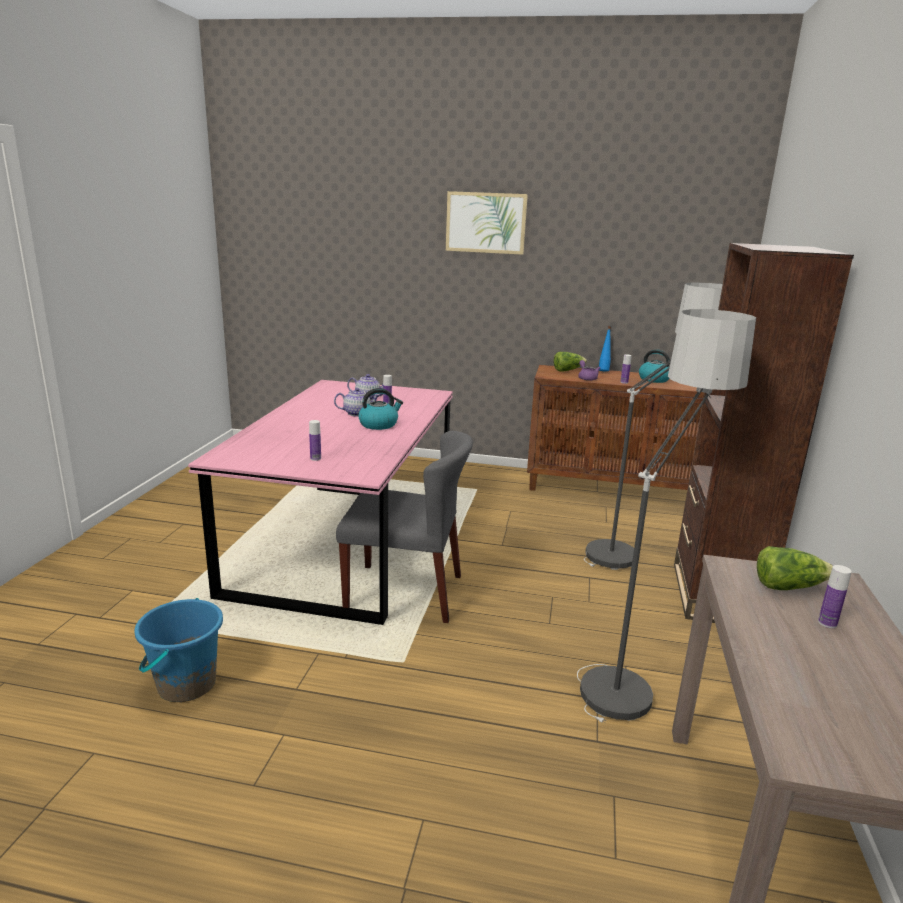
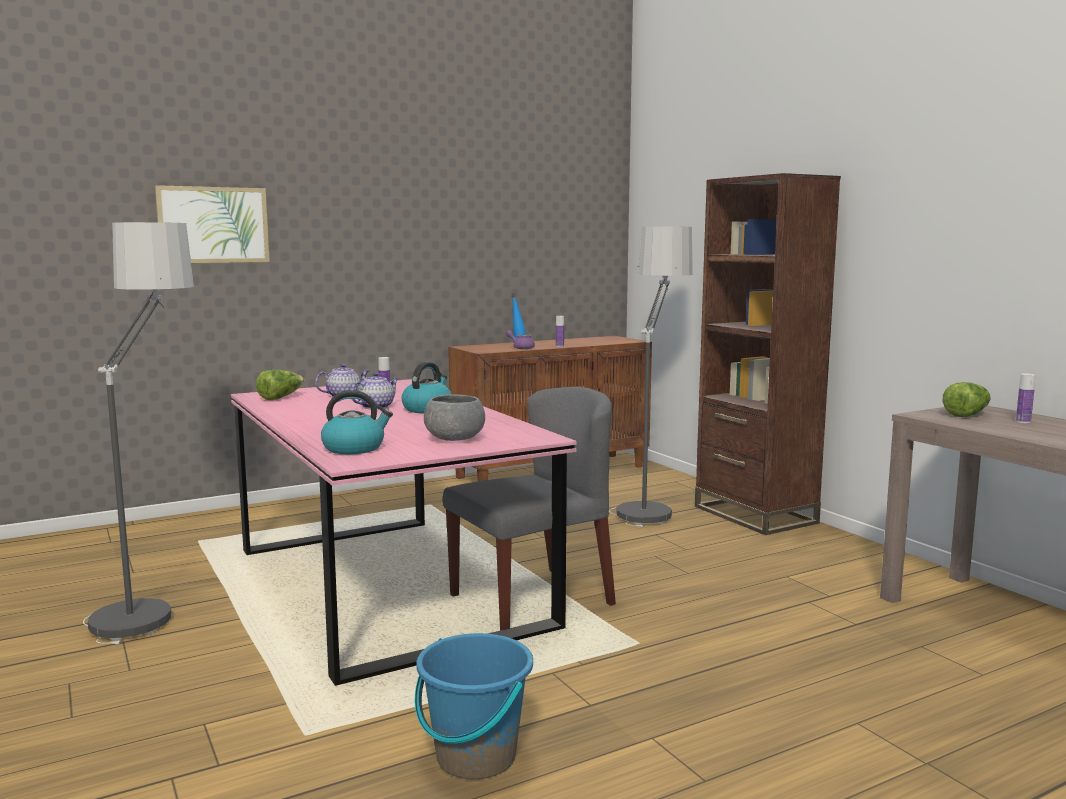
camera: 40 degrees left, 10 degrees down
(315, 458) = (455, 439): bottle -> grey bowl
(486, 222) = (371, 183): picture -> picture (213, 225)
(568, 370) = (488, 346): lettuce -> lettuce (280, 397)
(636, 667) = (794, 574): floor lamp -> floor lamp (151, 599)
(654, 379) = (575, 341): kettle -> kettle (354, 448)

